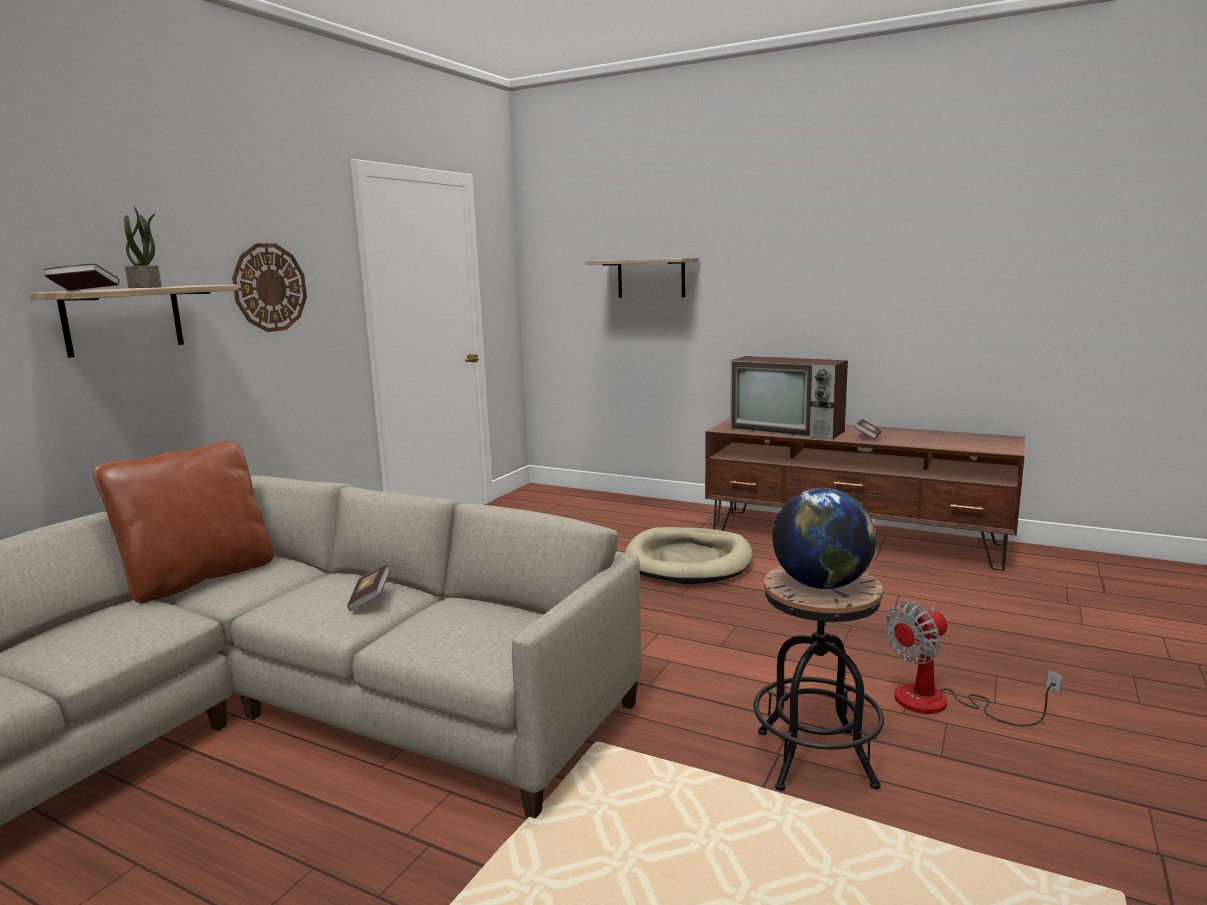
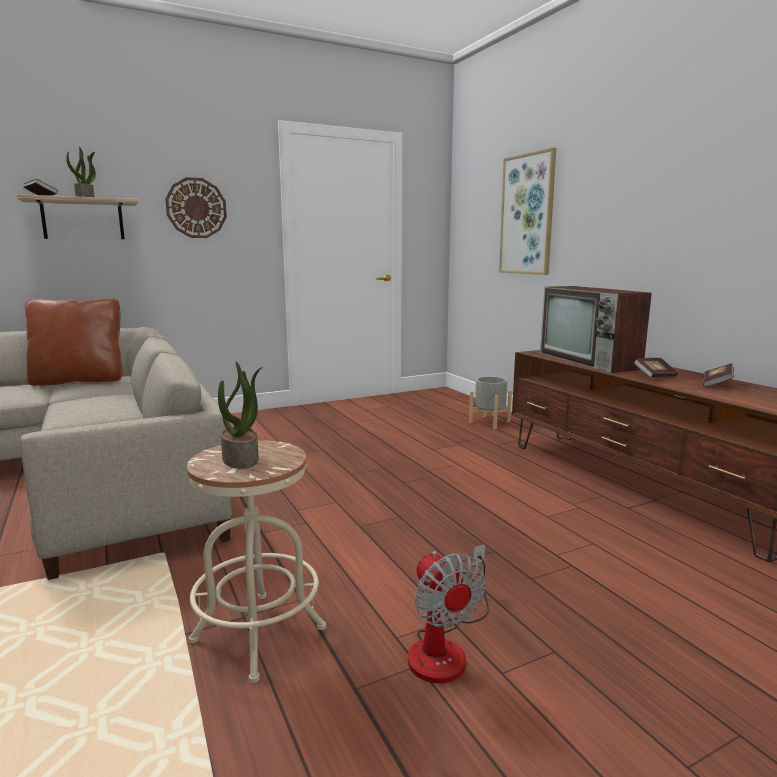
camera: 35 degrees right, 0 degrees up
(370, 598) = (101, 407): book -> book (717, 384)
(646, 513) = (489, 422): none -> grey planter
(651, 278) = (527, 215): shelf -> picture
(688, 561) = (455, 462): beige dog bed -> none
(815, 759) = (258, 634): black stool -> beige stool
(821, 585) = (241, 459): globe -> potted plant
(941, 704) = (445, 647): fan -> fan turned 120 degrees counterclockwise

